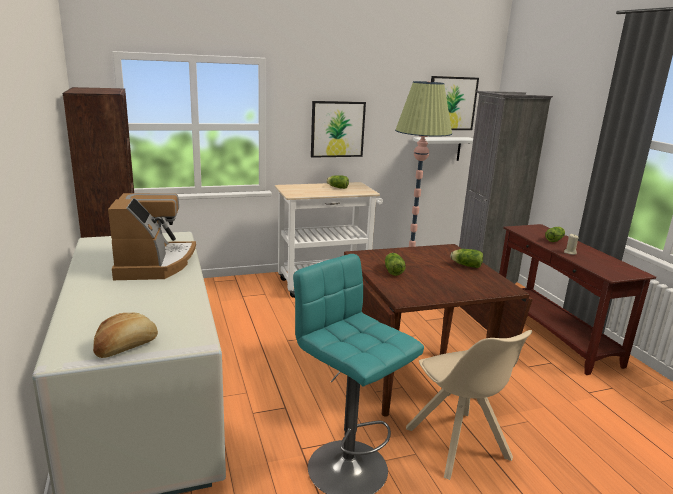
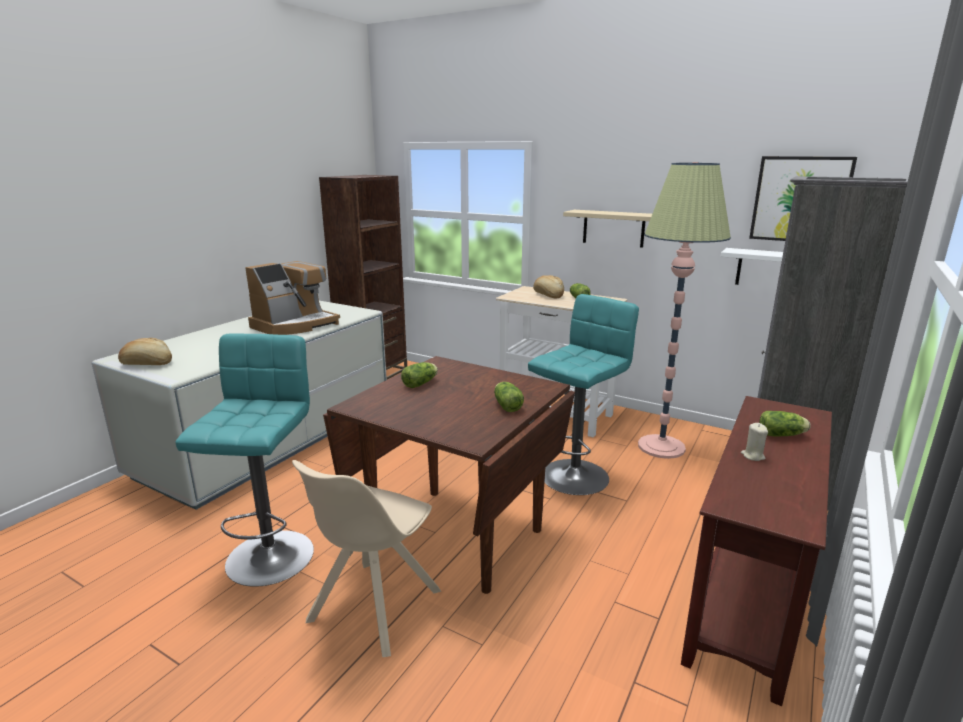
camera: 50 degrees right, 0 degrees up
(314, 189) = (548, 295): none -> bread
(337, 129) = (613, 228): picture -> beige shelf
(404, 317) = (575, 477): none -> turquoise stool

